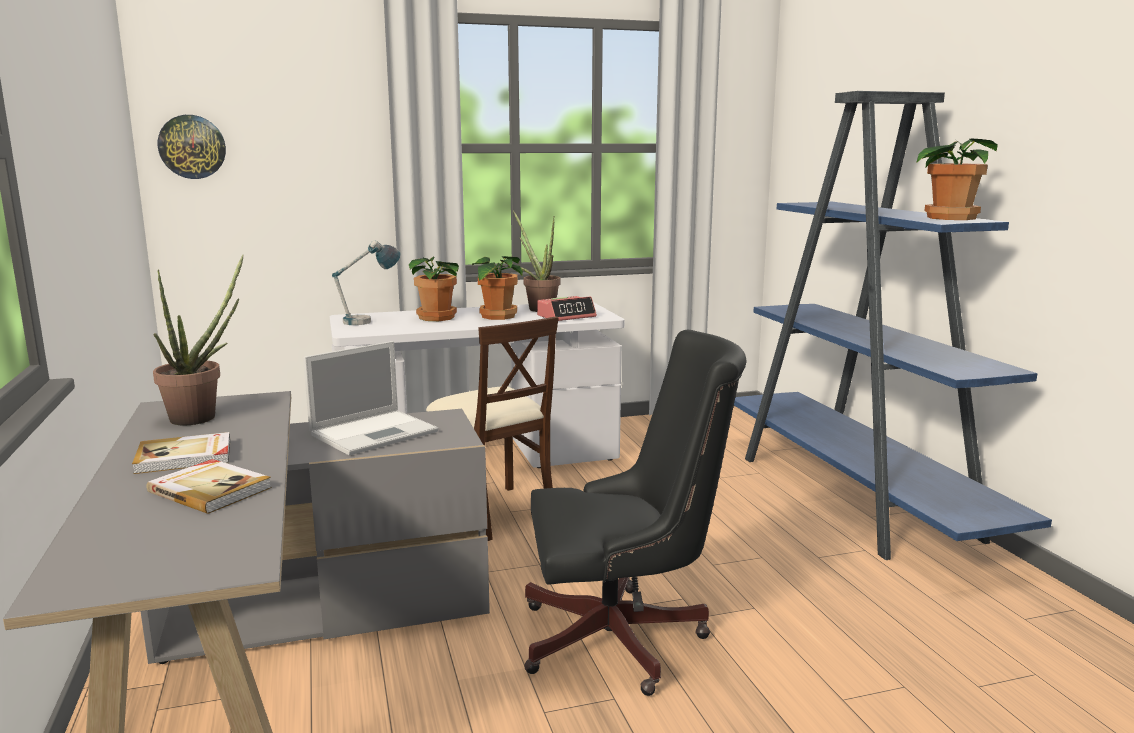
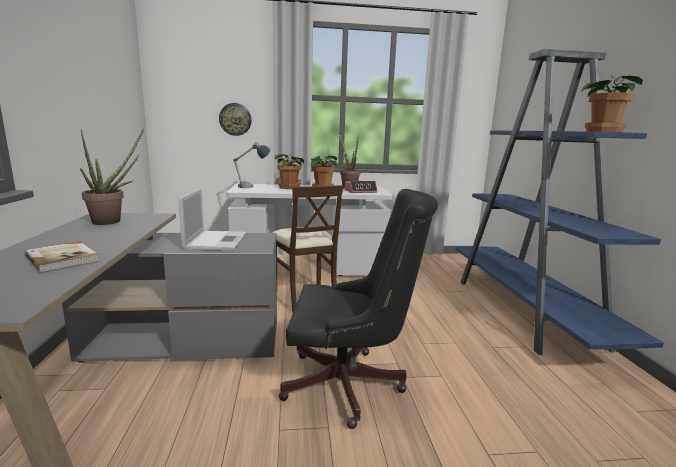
camera: 10 degrees right, 0 degrees up
(185, 457) = (75, 240): book -> none
(192, 147) = (171, 90): wall clock -> wall clock (235, 119)
(376, 432) = (216, 241): laptop -> laptop turned 60 degrees counterclockwise

